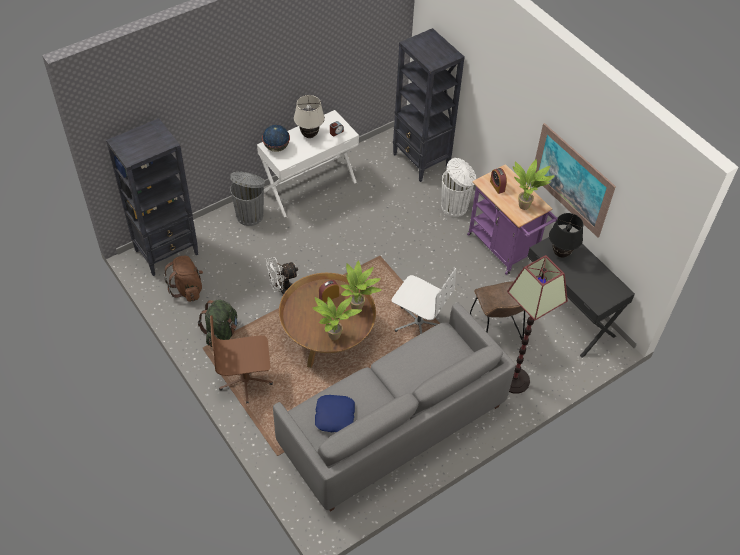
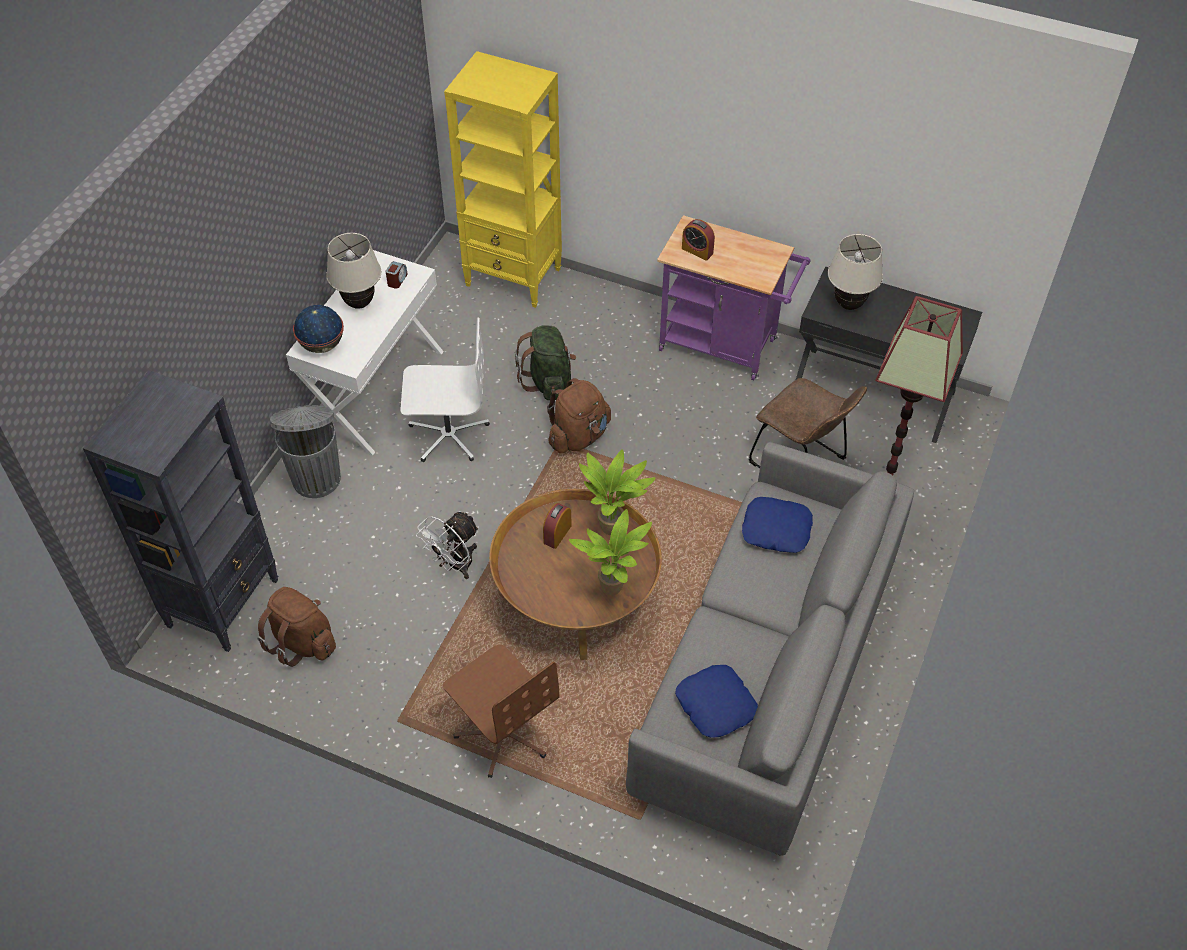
camera: 30 degrees left, 0 degrees up
(221, 333) = (410, 682): green backpack -> green backpack (548, 381)
(245, 380) = (504, 733): brown office chair -> brown office chair turned 90 degrees counterclockwise
(391, 258) = (579, 436): none -> brown backpack
(418, 323) = (689, 509): white office chair -> white office chair (448, 434)
(421, 161) = (514, 278): black bookcase -> yellow bookcase
(434, 350) = (776, 530): none -> blue pillow
(455, 207) = (612, 319): white trash can -> none
(525, 206) = (756, 260): potted plant -> none
(560, 253) = (848, 305): black table lamp -> beige table lamp
(572, 180) = (822, 187): picture -> none

